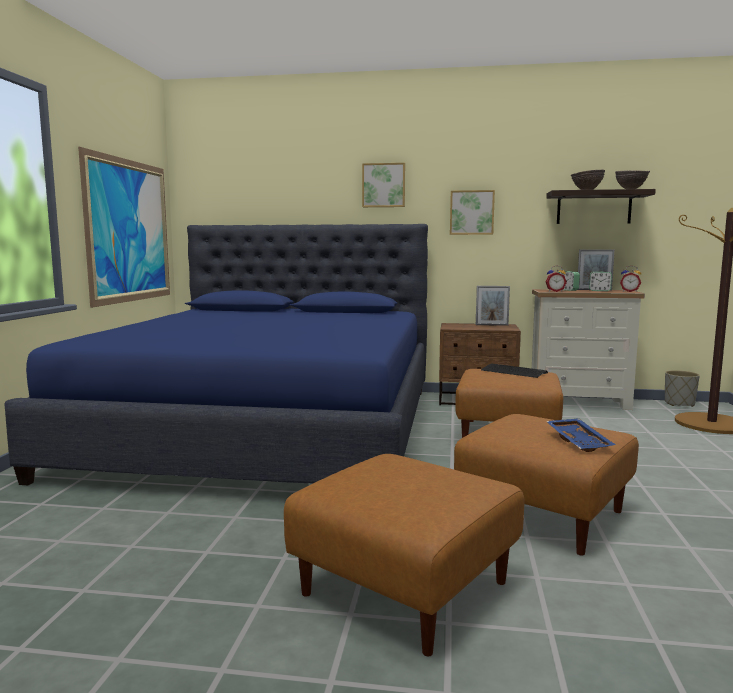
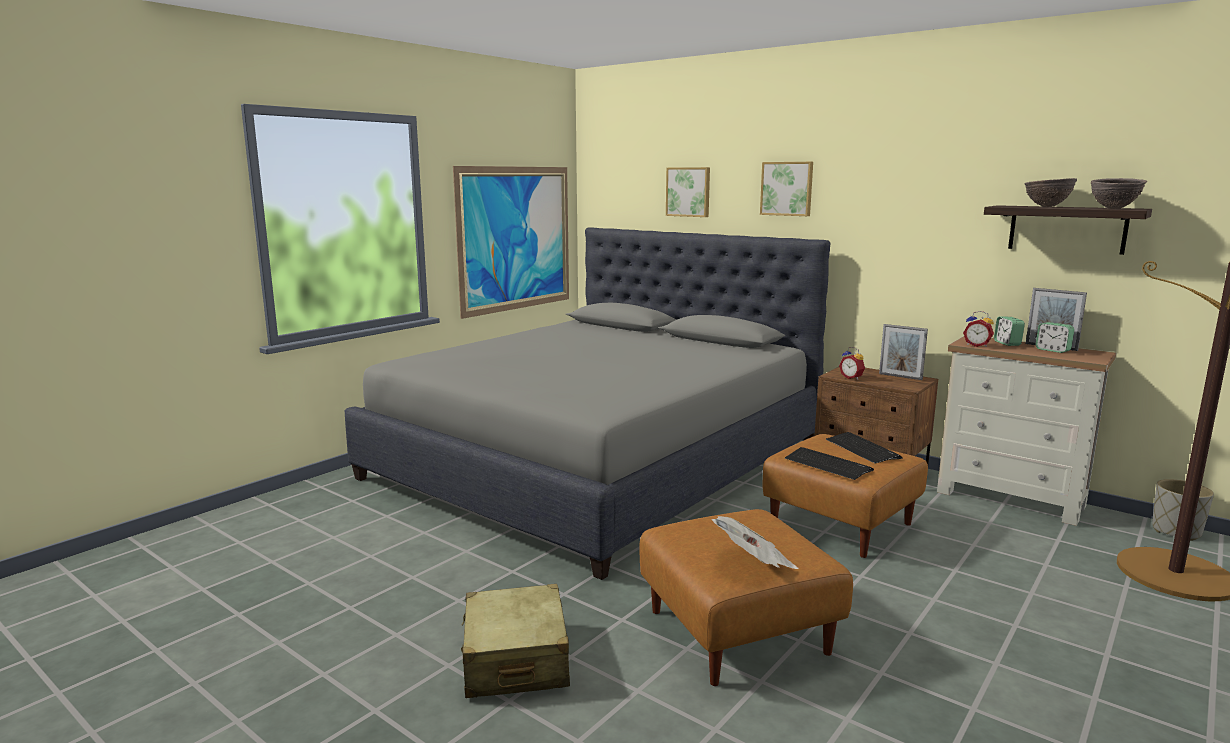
camera: 30 degrees right, 5 degrees up
(267, 428) = (597, 461): blue bed -> grey bed
(407, 588) = (515, 659): brown ottoman -> beige suitcase
(471, 212) = (892, 227): picture -> picture (688, 192)
(509, 382) = (827, 464): none -> keyboard
(580, 442) = (754, 563): blue tray -> newspaper
(629, 291) = (1094, 358): alarm clock -> alarm clock (852, 378)

